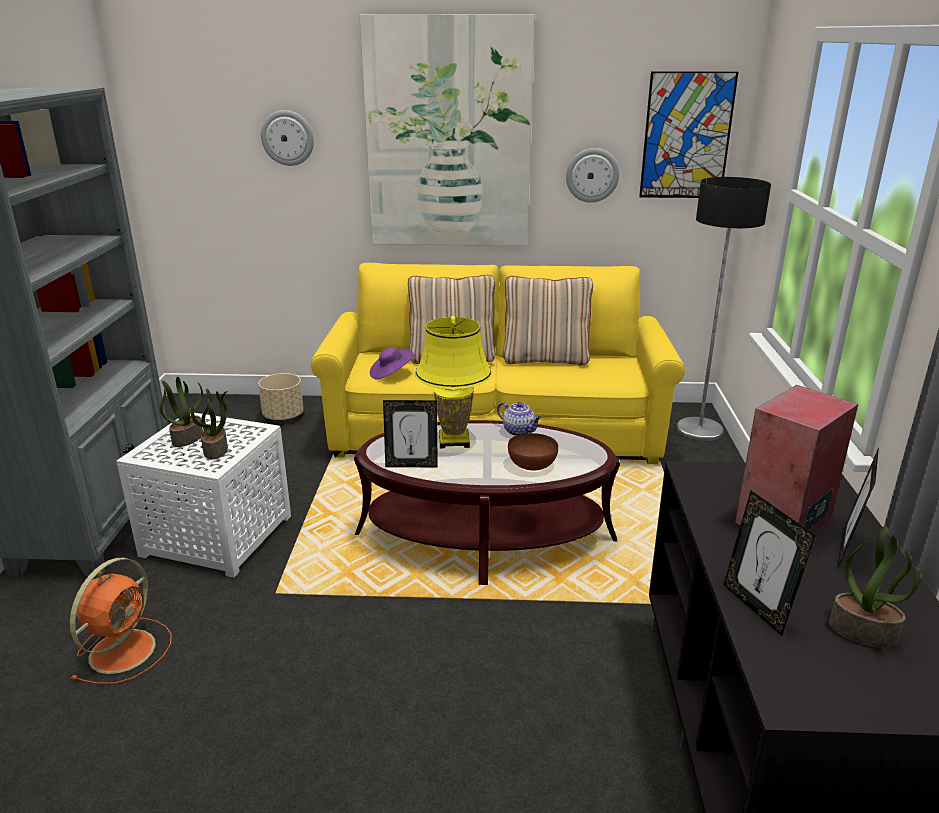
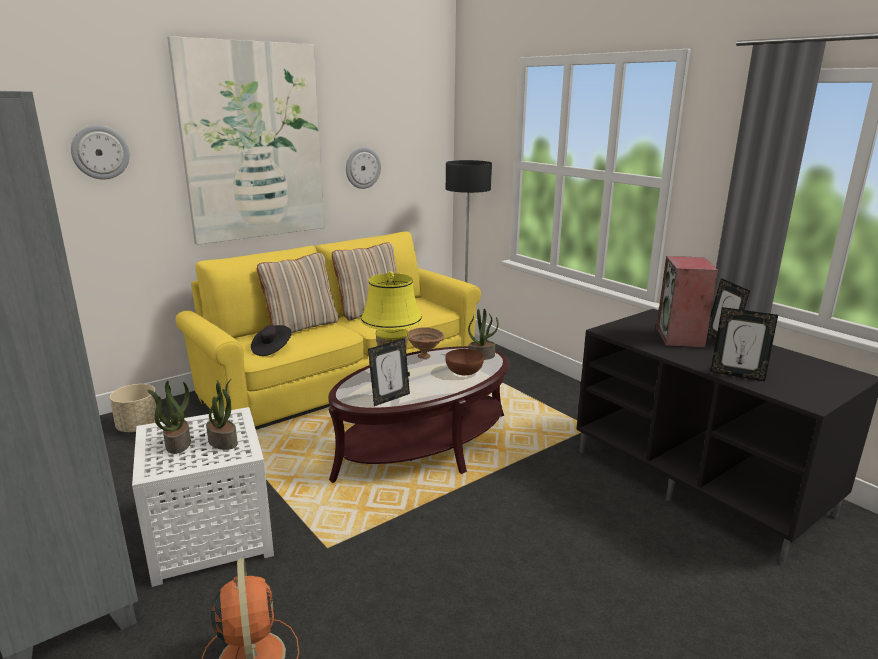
camera: 40 degrees left, 5 degrees down
(391, 374) = (272, 349): purple hat -> black hat
(519, 431) = (425, 356): teapot -> brown bowl
(686, 136) = (418, 135): picture -> none
(863, 631) = (782, 367): potted plant -> potted plant (481, 356)

